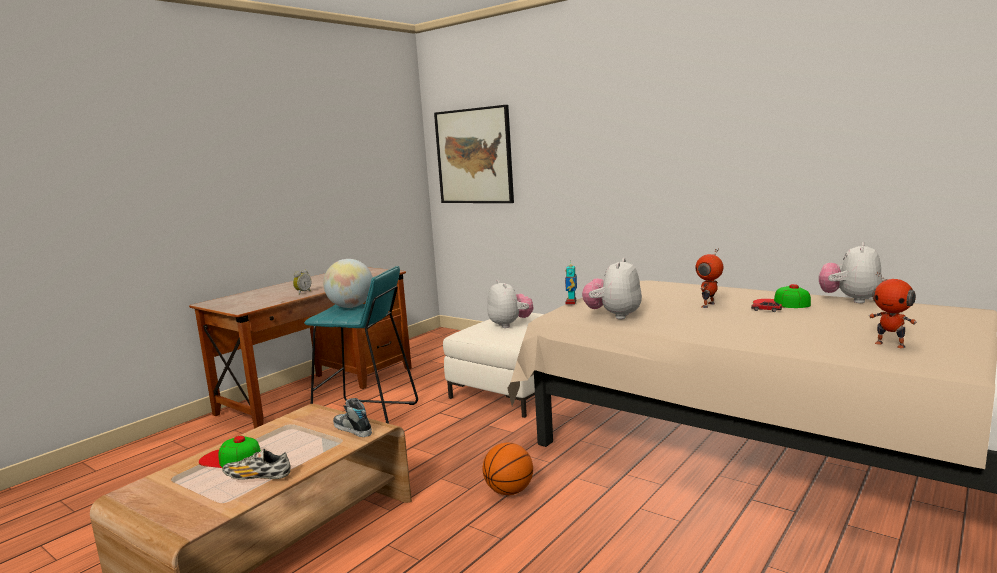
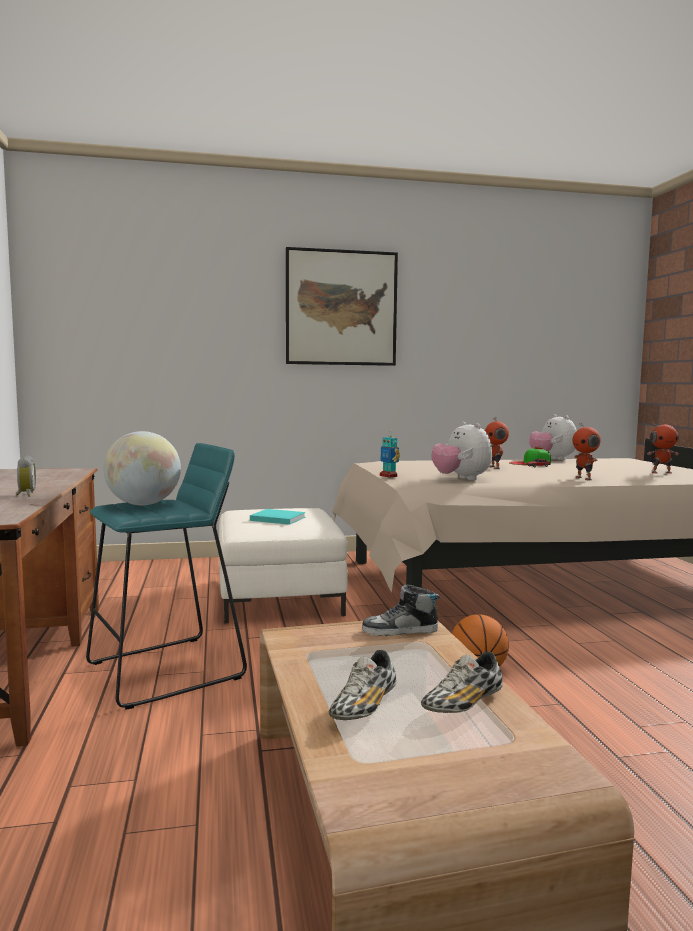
camera: 50 degrees left, 5 degrees down
(231, 459) = (364, 707): cap -> shoe
(474, 156) = (108, 328): picture -> picture (341, 308)
(510, 325) = (276, 518): plush toy -> turquoise book
(738, 336) = (584, 478): none -> toy robot

